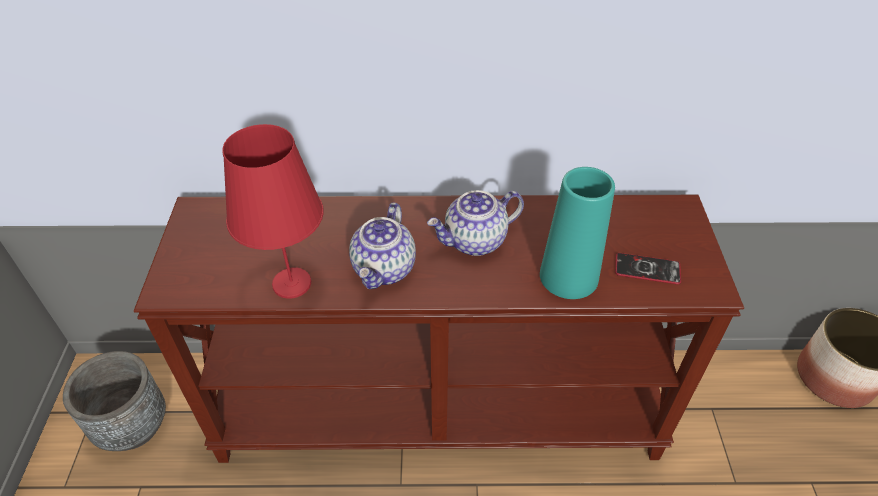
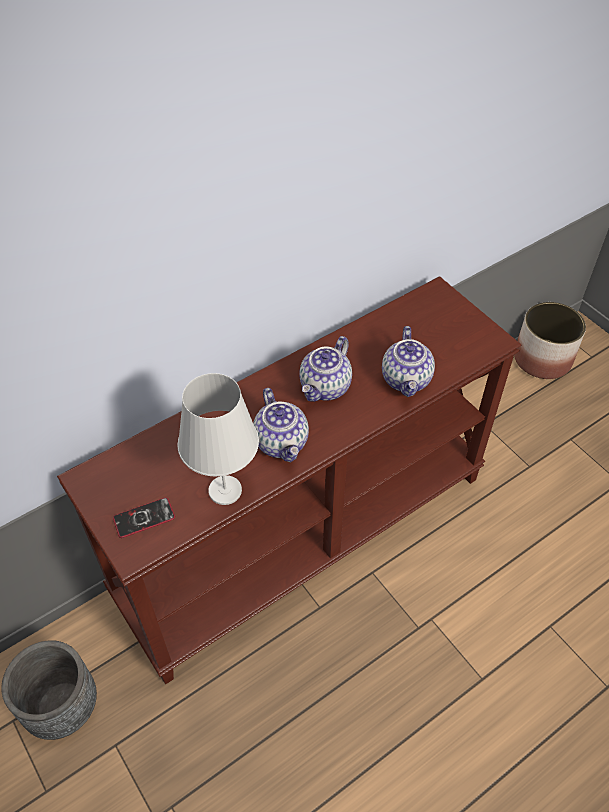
camera: 35 degrees left, 5 degrees up
(292, 283) = (225, 490): red table lamp -> white table lamp
(568, 276) = (407, 380): turquoise vase -> teapot
(647, 269) = (449, 348): phone -> phone (144, 518)

